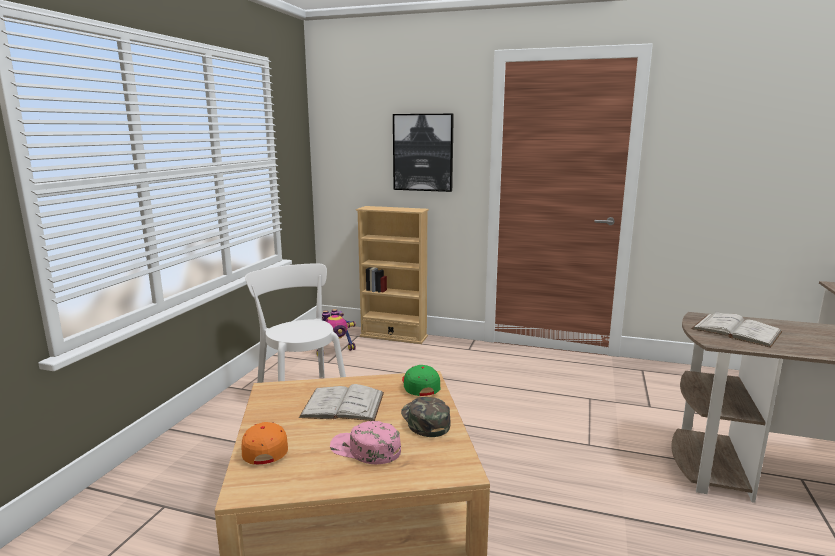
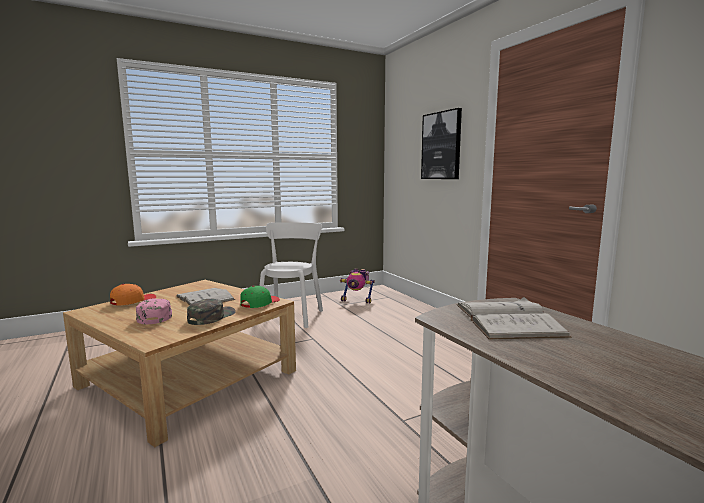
camera: 45 degrees right, 5 degrees down
(393, 336) = (412, 303): beige bookcase -> none

